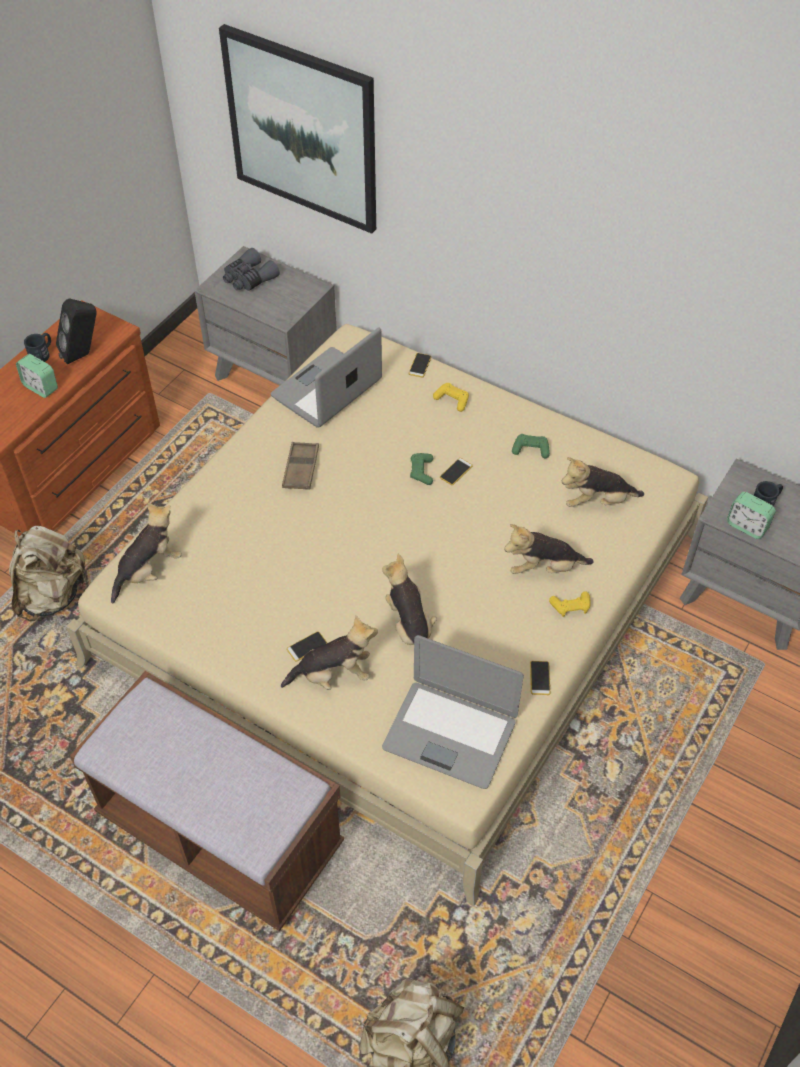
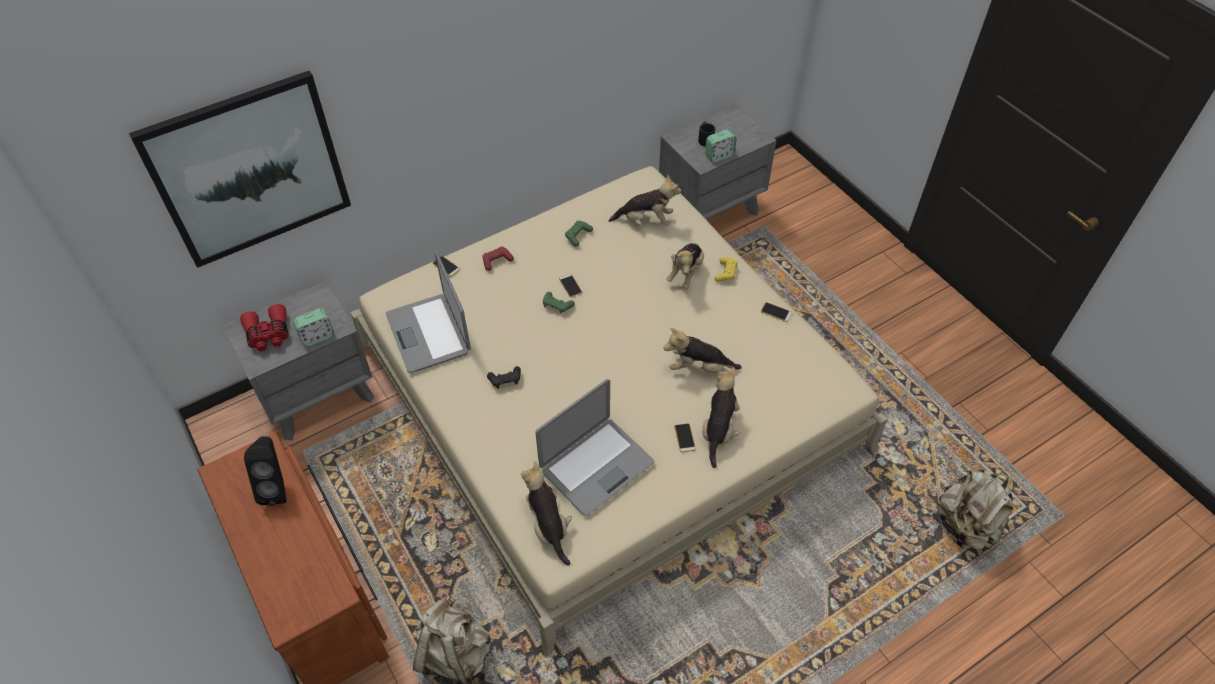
camera: 65 degrees left, 0 degrees up
(41, 387) = (295, 536): alarm clock -> alarm clock (317, 336)
(42, 353) = (248, 523): black mug -> none
(220, 831) = (759, 592): brown bench -> none
(249, 278) = (268, 334): grey binoculars -> red binoculars
(301, 469) = (505, 380): brown tray -> black game controller
(450, 733) = (800, 378): laptop -> laptop (596, 465)
(452, 400) = (497, 261): yellow game controller -> red game controller
(597, 501) = (646, 221): plush toy -> plush toy turned 105 degrees counterclockwise

